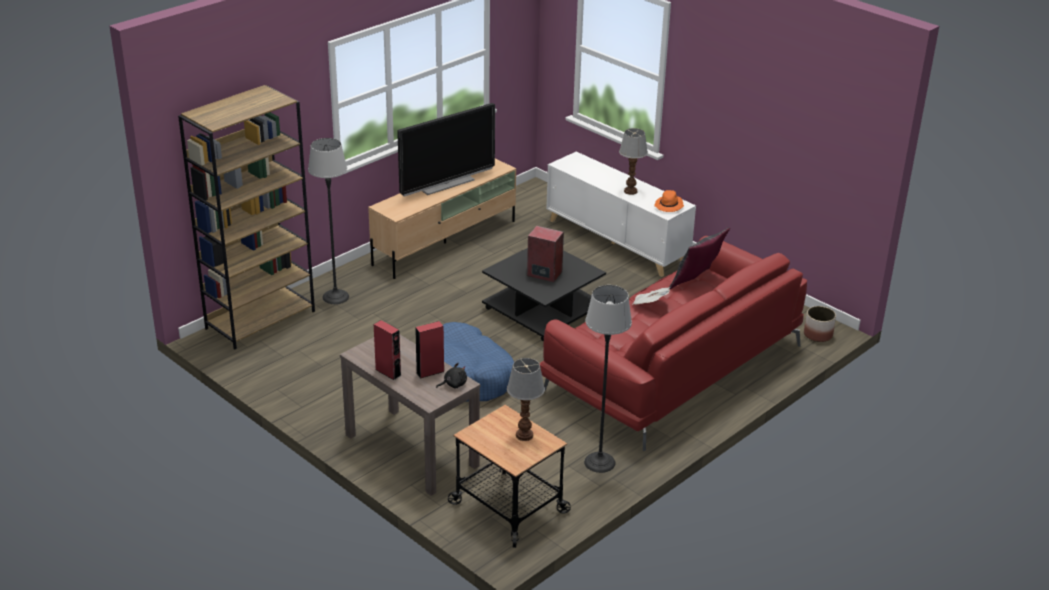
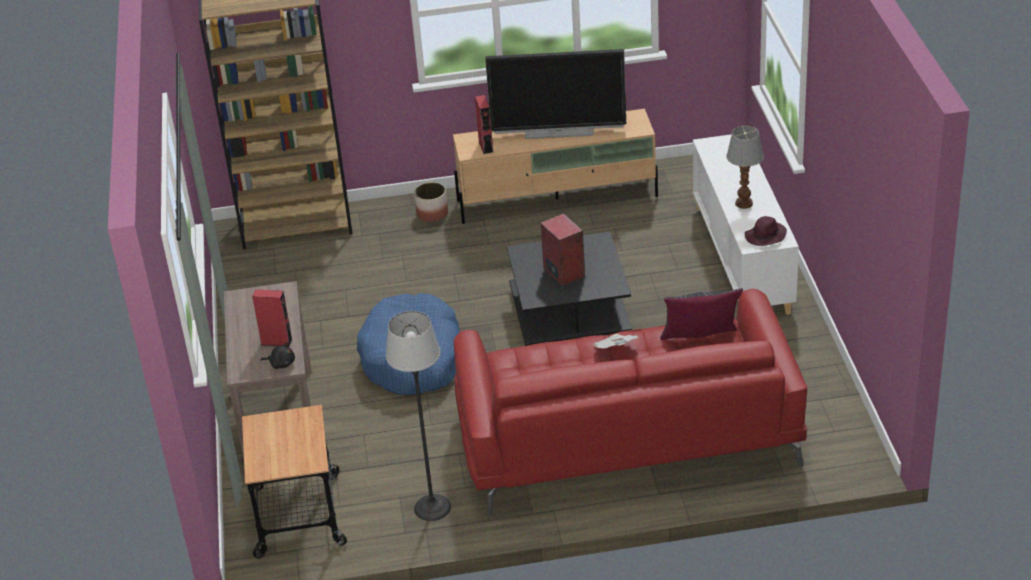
camera: 40 degrees right, 5 degrees up
(336, 297) = (387, 225): floor lamp -> none
(388, 372) = (241, 327): red speaker -> red speaker (486, 146)
(525, 435) = (300, 445): table lamp -> none
(669, 206) = (765, 237): orange hat -> purple hat
(818, 335) = (841, 462): planter -> planter (432, 214)

